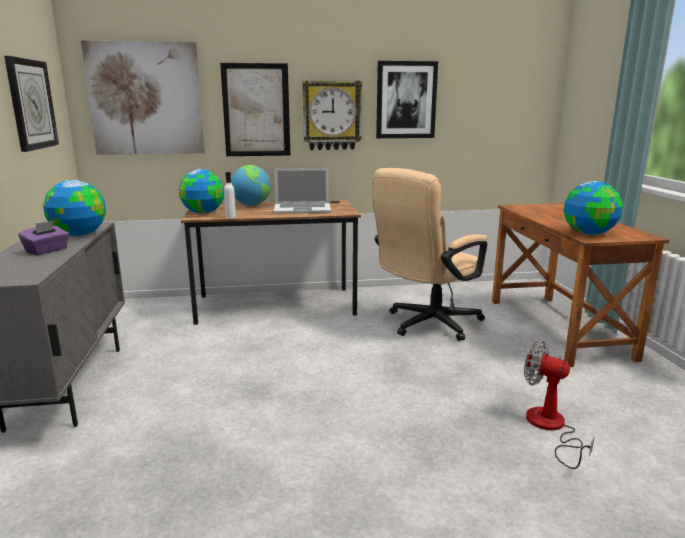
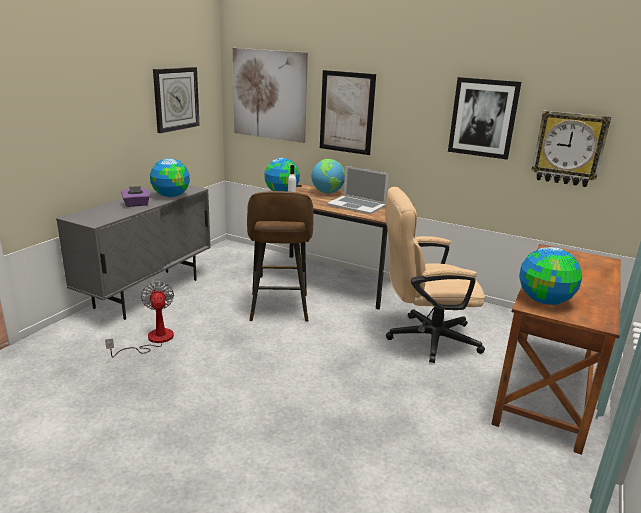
camera: 35 degrees right, 5 degrees up
(261, 346) = (278, 308): none -> brown stool
(332, 115) = (409, 124): wall clock -> wall clock (569, 148)
(550, 428) = (390, 459): fan -> fan (152, 340)

